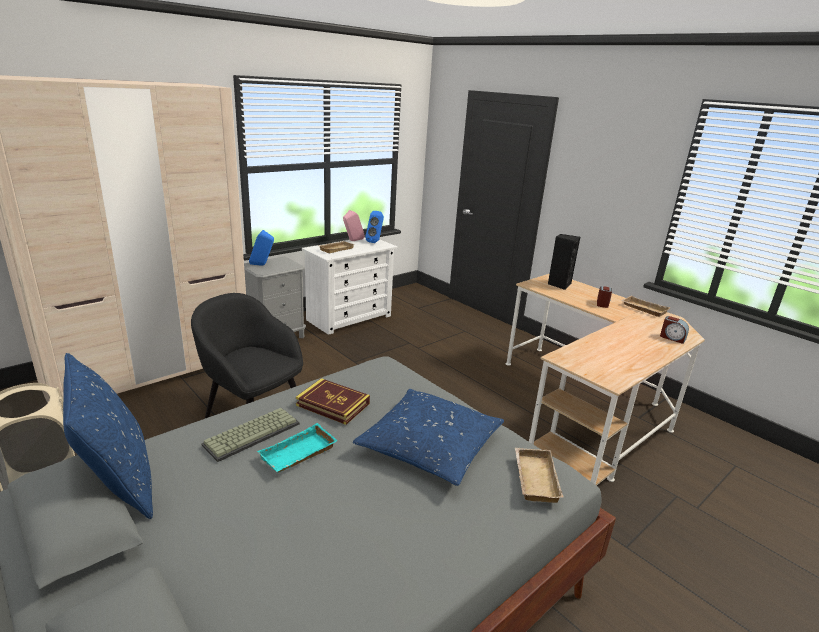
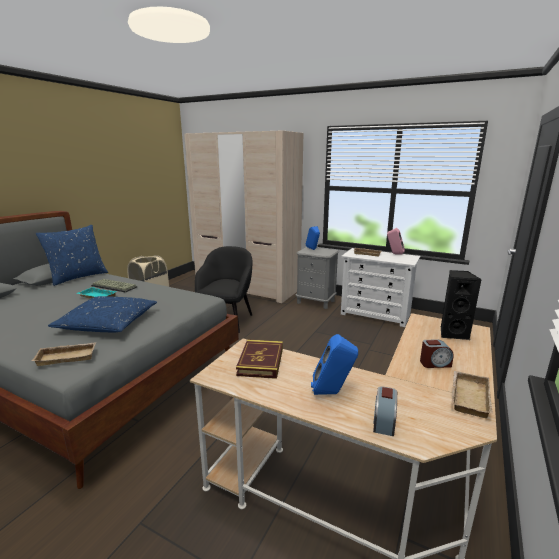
camera: 70 degrees right, 5 degrees down
(333, 404) = (147, 295): book -> book (261, 361)
(375, 242) = (409, 258): blue speaker -> blue speaker (332, 393)

